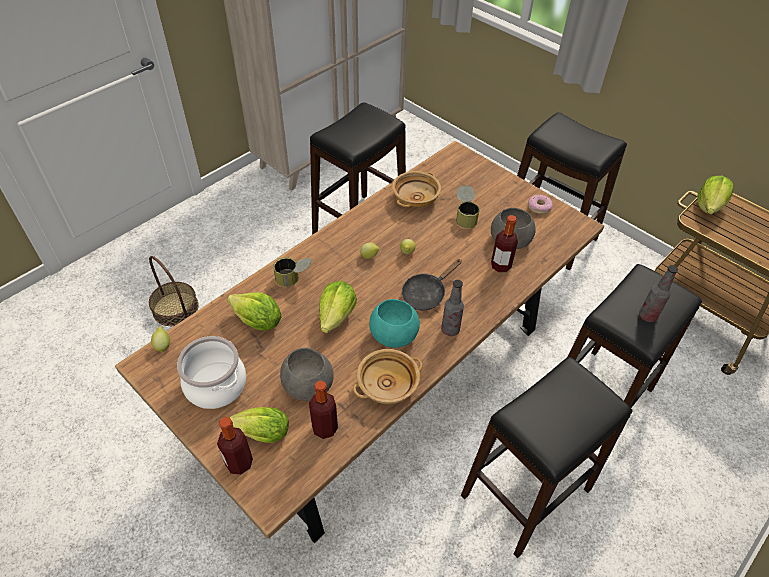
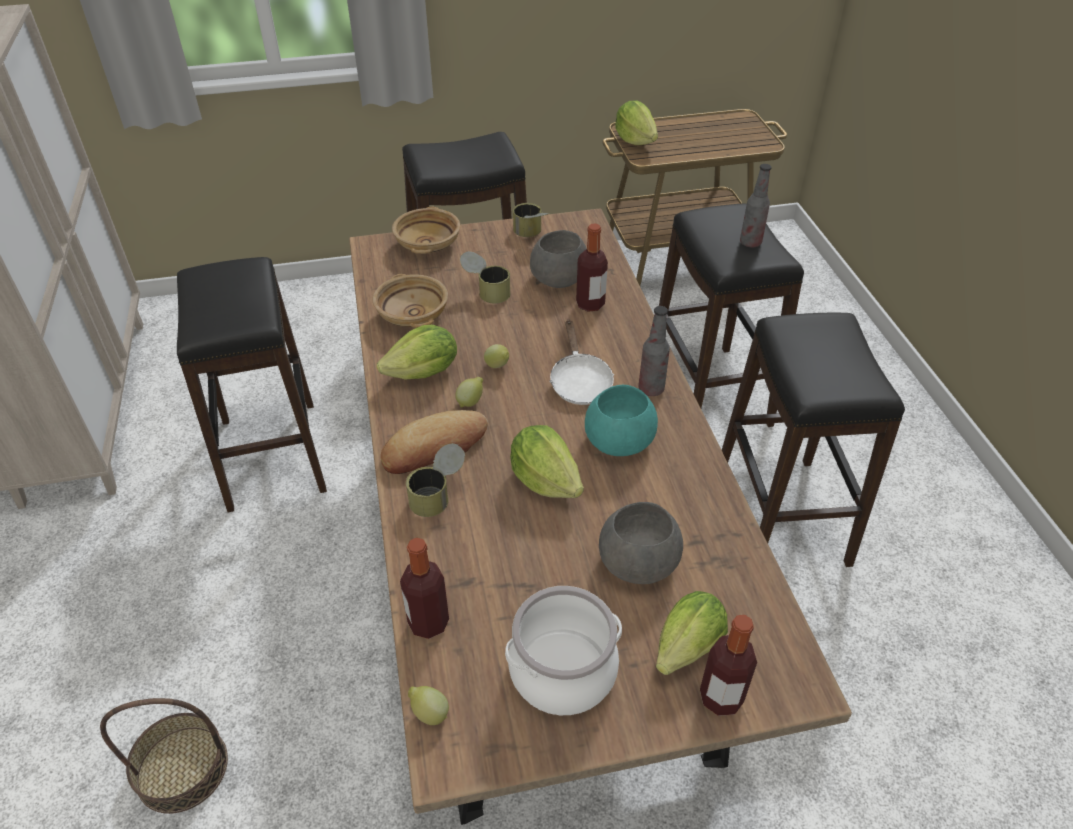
camera: 55 degrees left, 5 degrees down
(258, 322) = (484, 569): lettuce -> lettuce (424, 373)
(324, 260) = (435, 447): none -> bread
(325, 428) = (720, 575): bottle -> bottle (428, 622)
(387, 386) = (695, 483): beige bowl -> beige bowl (428, 245)
(426, 294) = (579, 382): black frying pan -> white frying pan
(539, 207) = (531, 234): donut -> can

